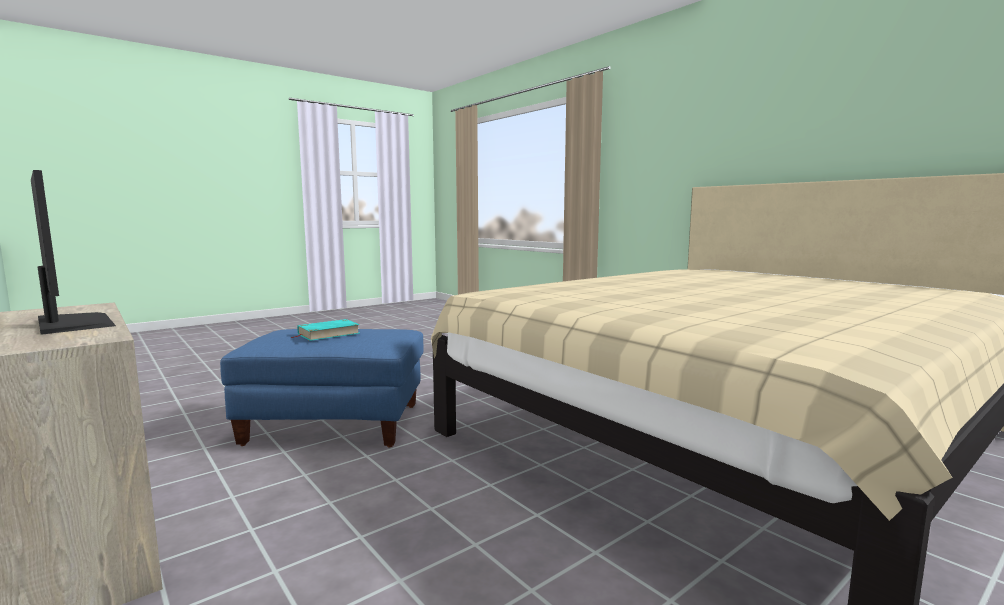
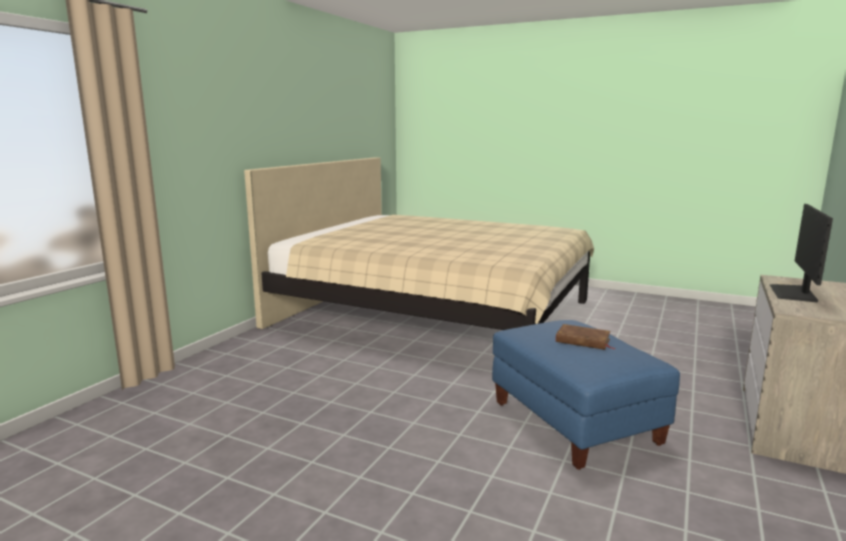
camera: 115 degrees left, 5 degrees up
(328, 334) = (583, 341): turquoise book -> brown book

